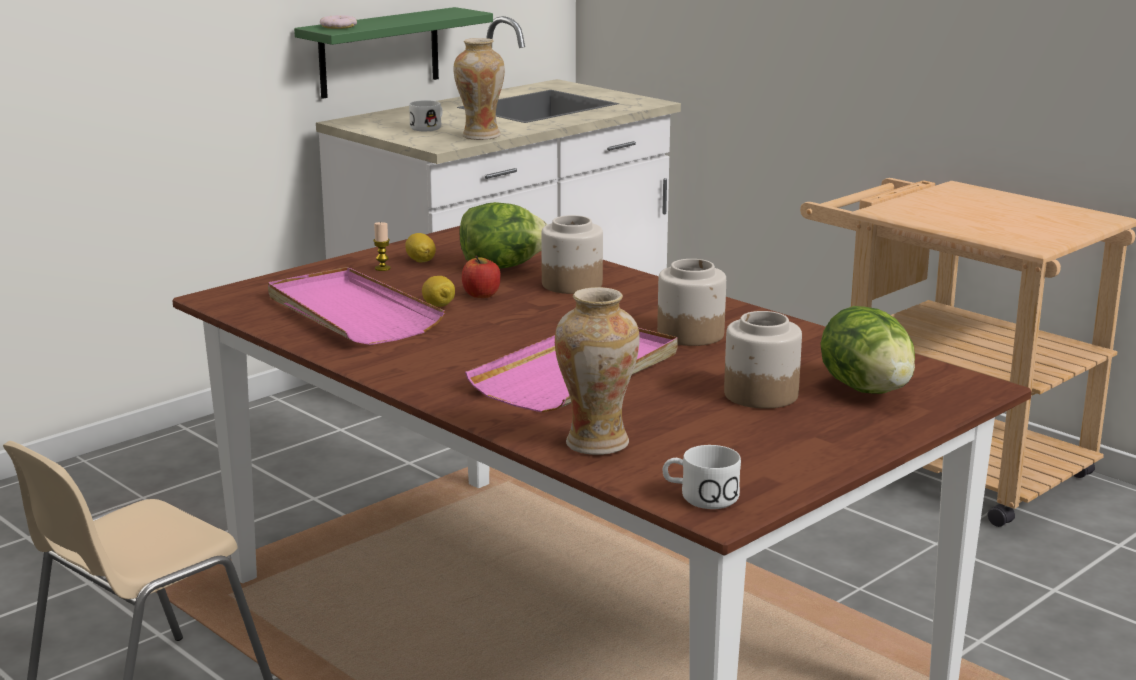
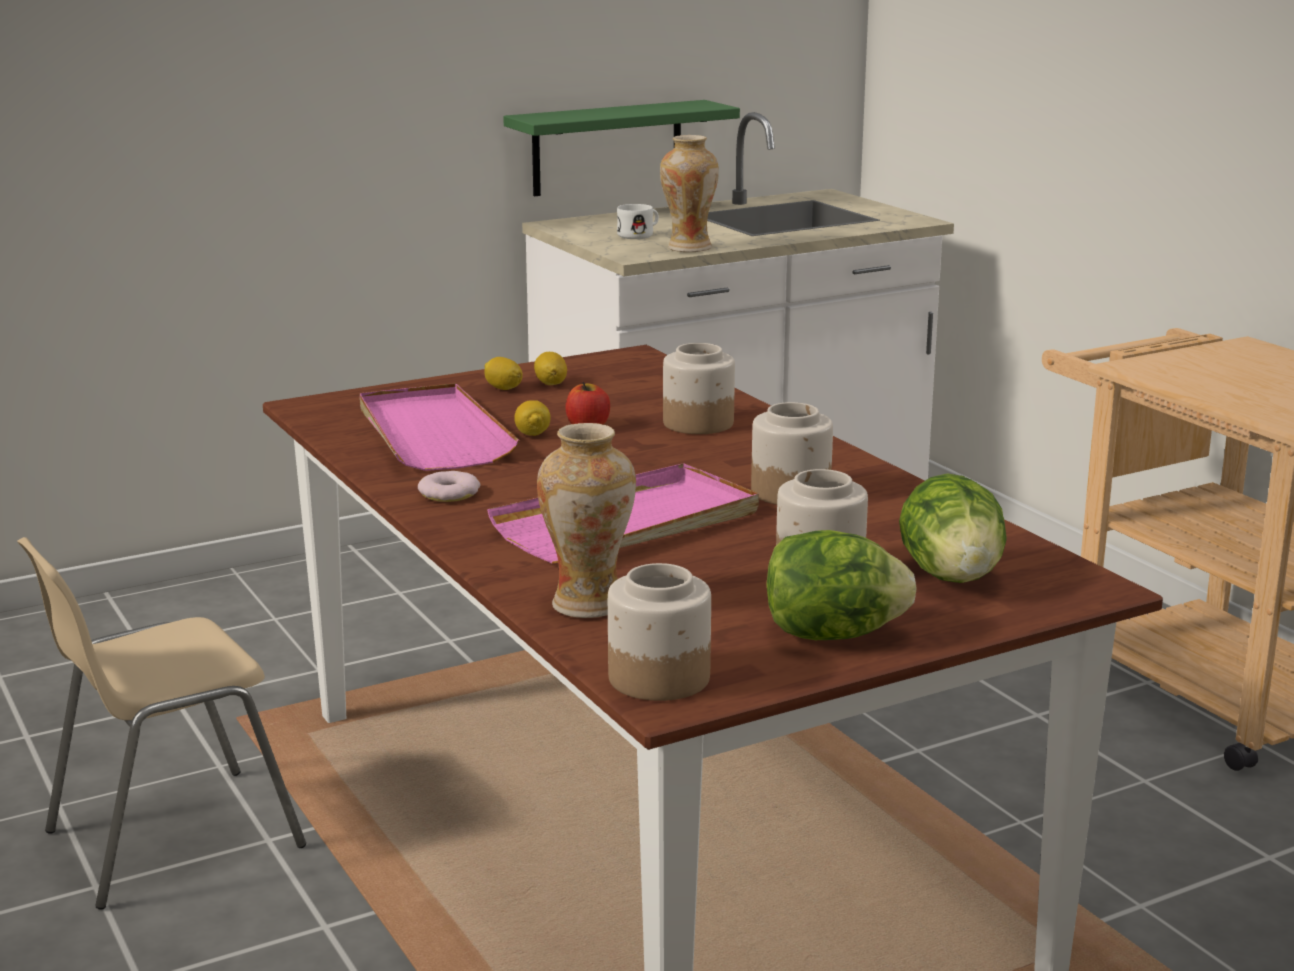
camera: 15 degrees right, 0 degrees up
(338, 26) = (551, 116): donut -> donut (449, 493)
(382, 268) = (503, 388): candle -> lemon
(501, 267) = (634, 397): lettuce -> lettuce (832, 635)
(700, 496) = (657, 678): white mug -> jar

